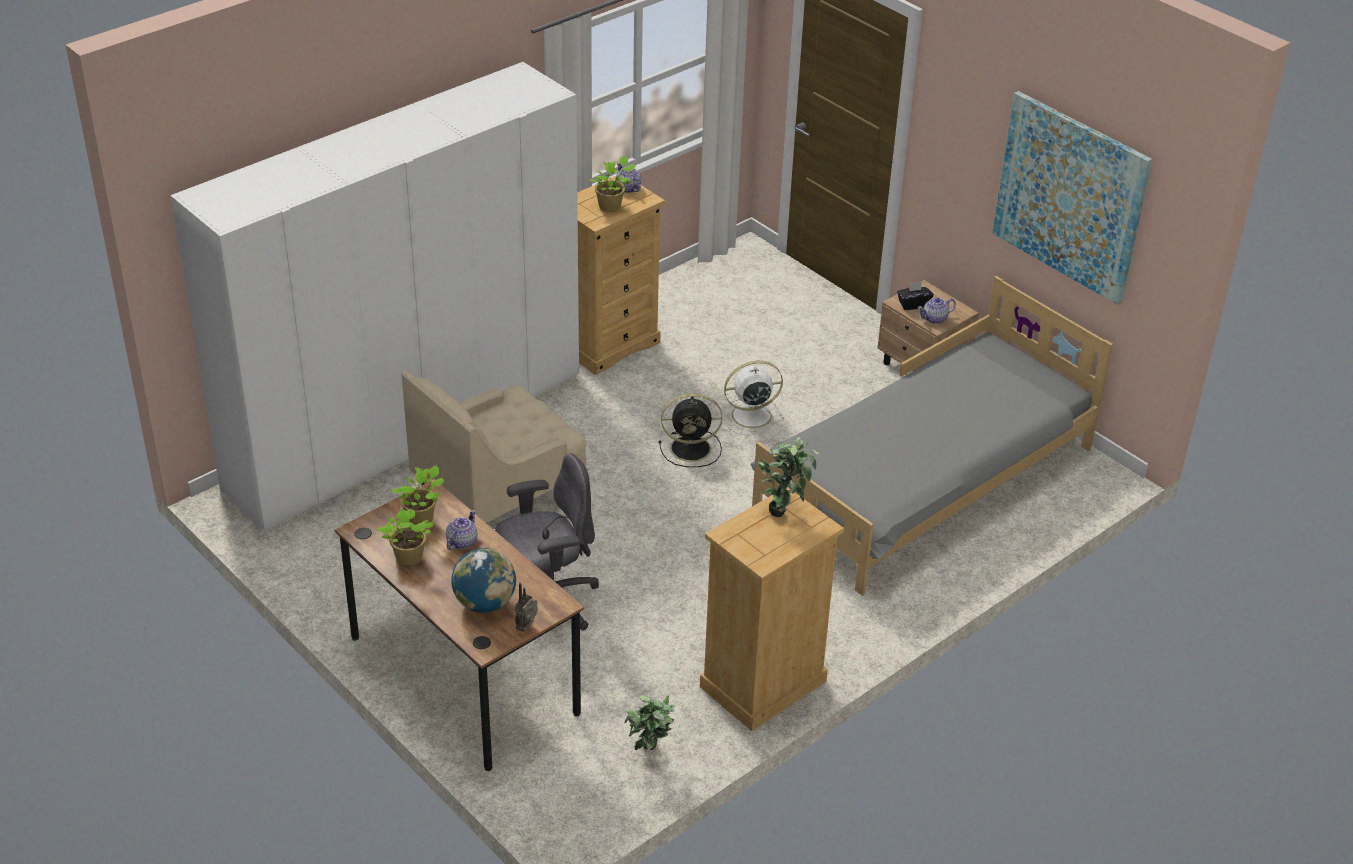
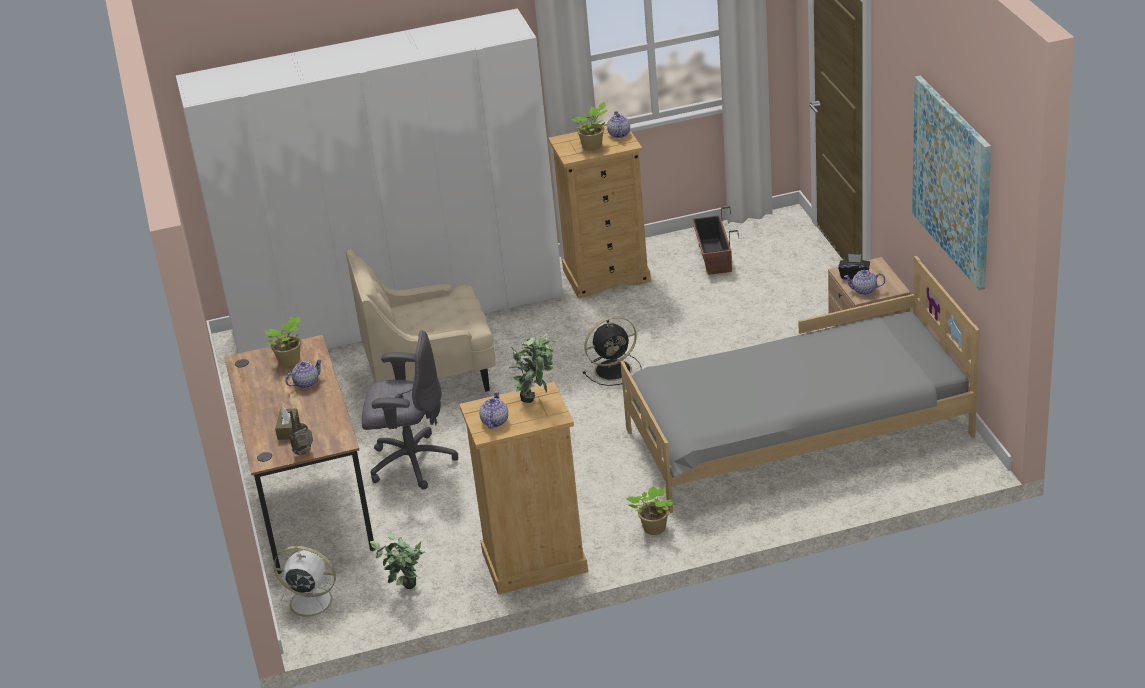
camera: 30 degrees right, 5 degrees down
(408, 558) = (259, 387): potted plant -> potted plant (653, 529)
(485, 603) = (288, 429): globe -> brown tissue box
(692, 448) = (614, 369): black fan -> black fan turned 45 degrees counterclockwise
(705, 304) = (713, 257): none -> planter
(749, 416) = (683, 352): white fan -> white fan (309, 602)
(760, 546) = (494, 421): none -> teapot

